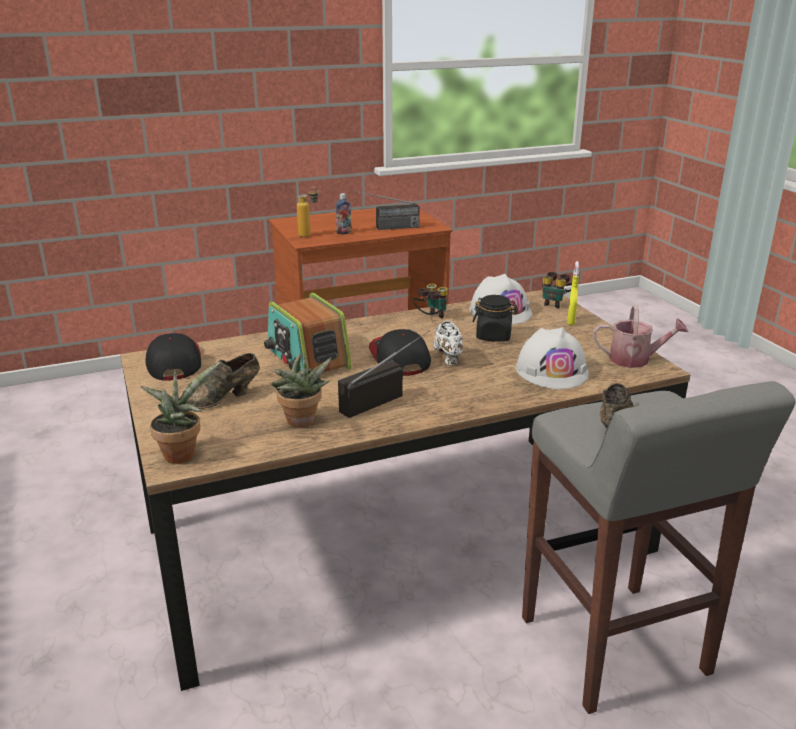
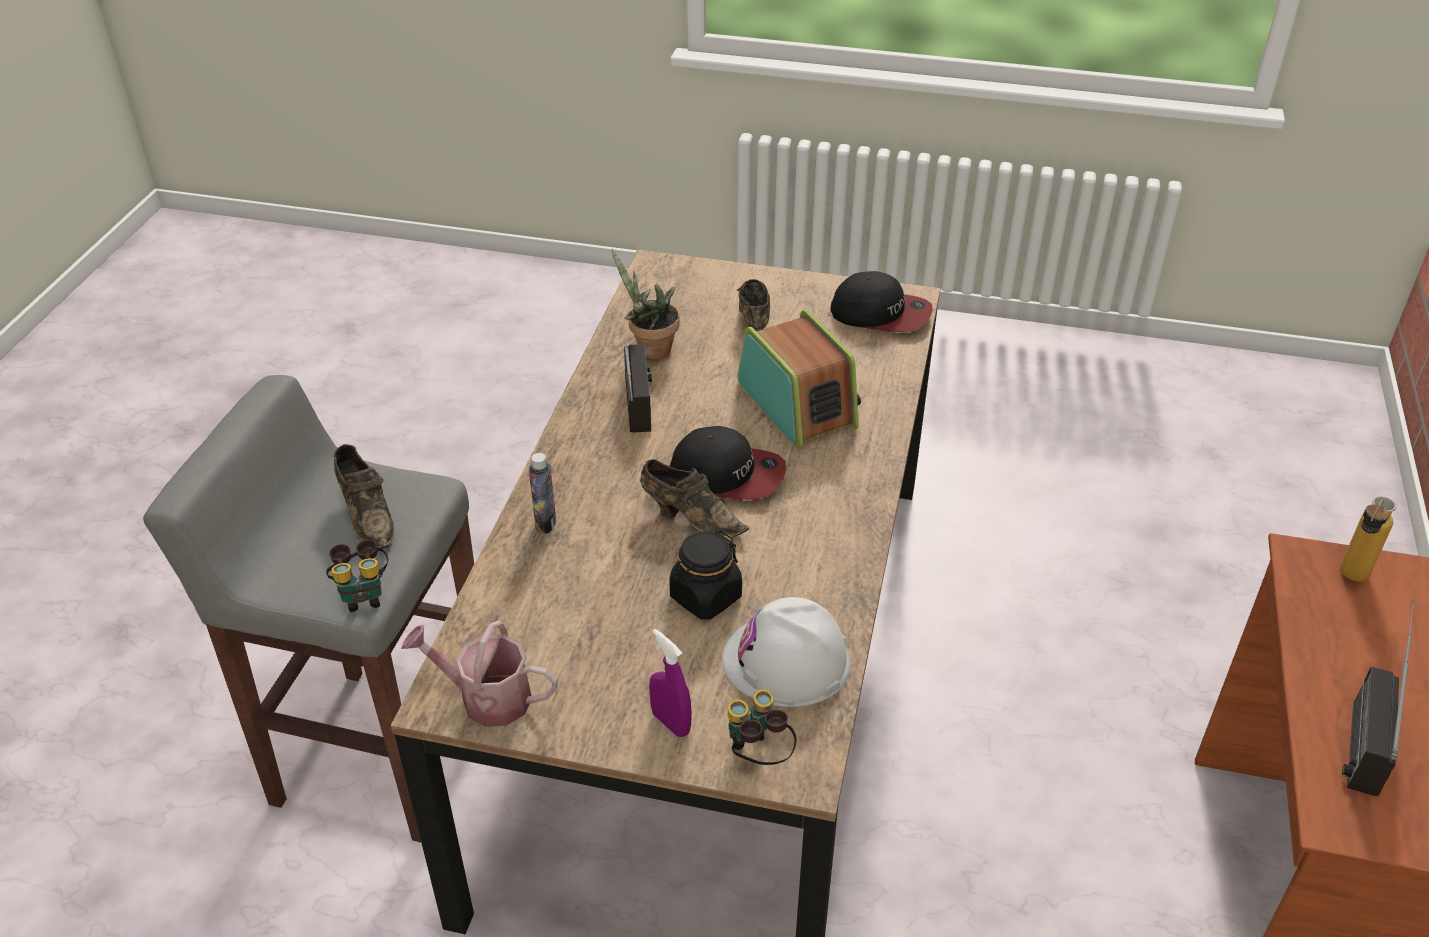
camera: 125 degrees right, 15 degrees up
(182, 453) = (671, 274): potted plant -> none
(307, 359) = (797, 404): radio -> radio turned 60 degrees clockwise
(344, 233) = (1351, 638): bottle -> bottle (545, 523)
(431, 319) = (827, 566): binoculars -> binoculars (363, 595)
(447, 356) = (690, 517): white shoe -> brown shoe
(552, 371) = (552, 588): white hard hat -> none
(571, 321) = (670, 723): yellow spray bottle -> purple spray bottle
(635, 359) = (486, 697): watering can -> watering can turned 60 degrees clockwise

